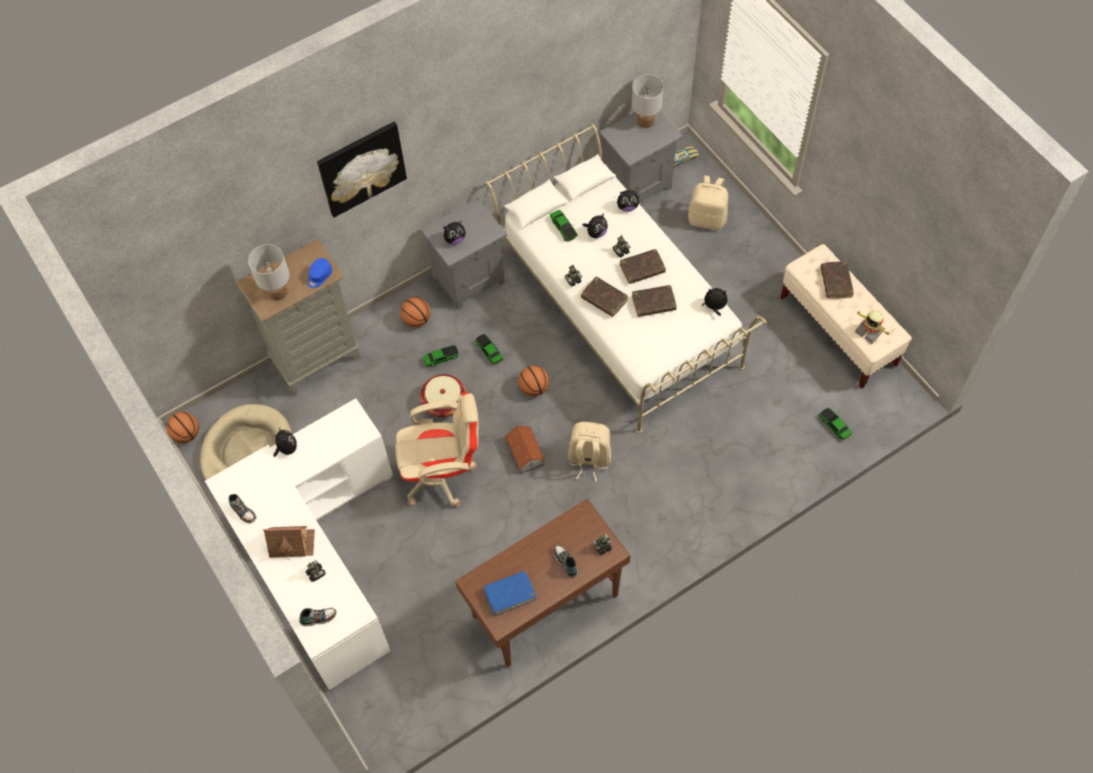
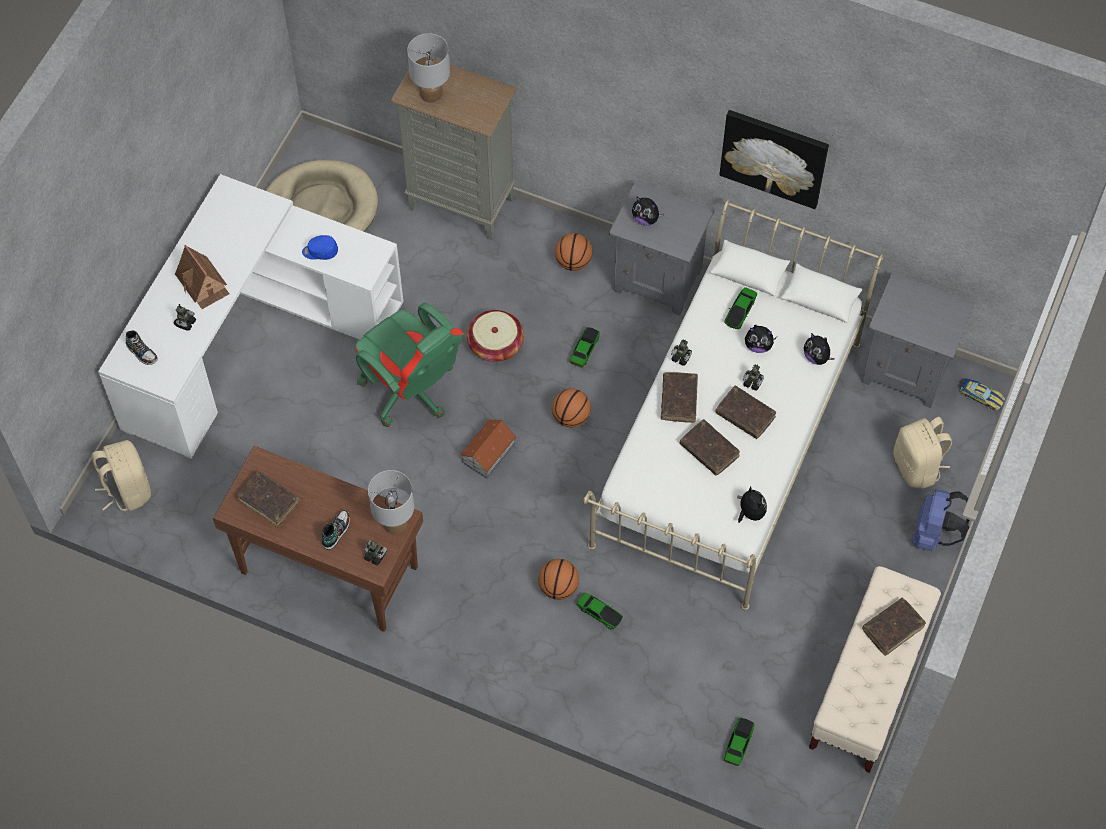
camera: 55 degrees right, 0 degrees up
(186, 434) = (304, 147): basketball -> basketball (558, 587)
(243, 511) = (209, 224): shoe -> none
(286, 448) = (301, 220): plush toy -> none
(319, 276) = (474, 116): blue cap -> blue cap (320, 252)
(361, 168) = (588, 61): picture -> picture (774, 157)
(441, 358) = (544, 311): toy car -> toy car (599, 613)
(444, 475) = (412, 393): beige office chair -> green office chair
(510, 595) = (269, 501): blue book -> brown book
(589, 459) = (523, 517): beige backpack -> beige backpack (127, 489)
(645, 121) = (942, 310): grey table lamp -> grey table lamp (394, 523)
(759, 237) = (934, 534): none -> blue backpack
(869, 330) = (853, 697): toy robot -> none

